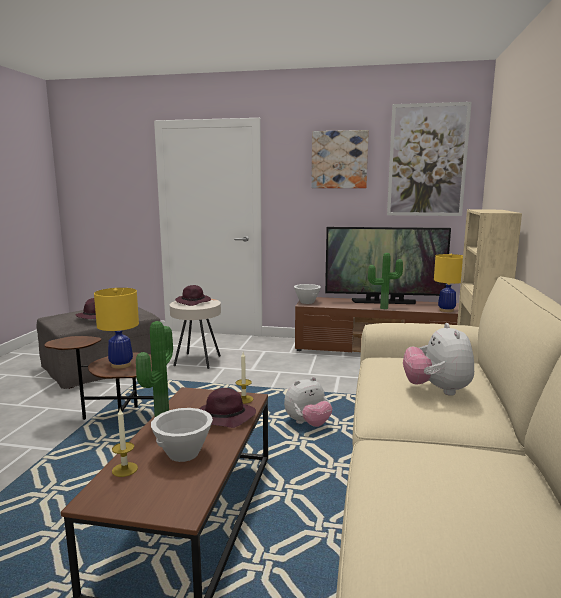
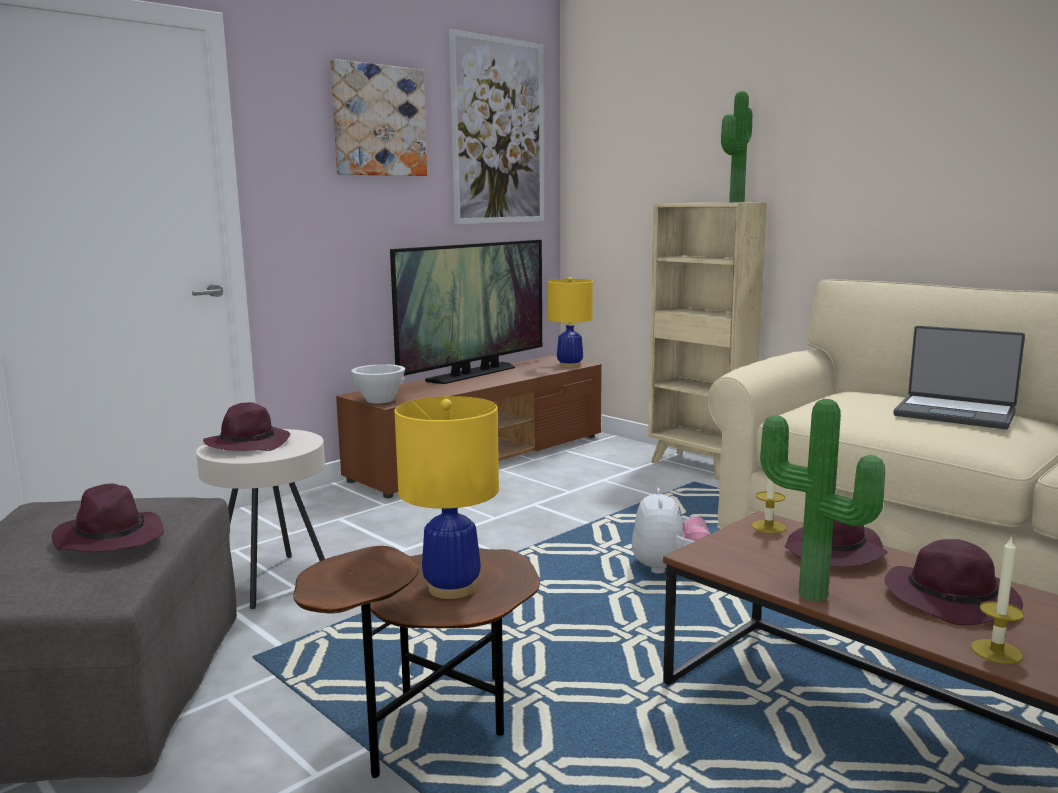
camera: 55 degrees left, 0 degrees up
(184, 453) = (953, 600): white bowl -> purple hat
(383, 308) = (501, 380): potted plant -> potted plant (733, 202)
(437, 390) = (955, 414): plush toy -> laptop

